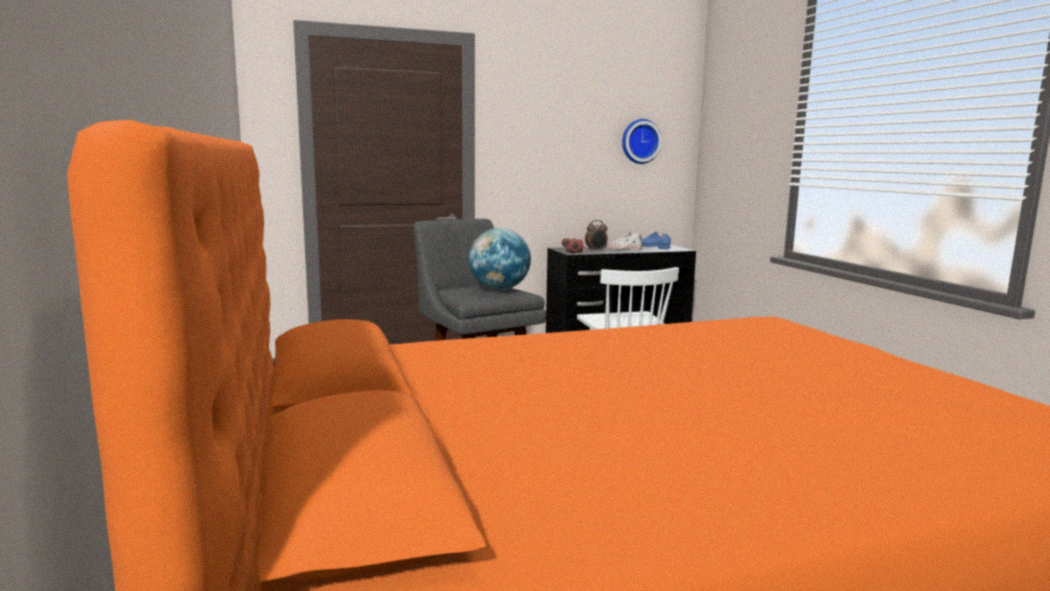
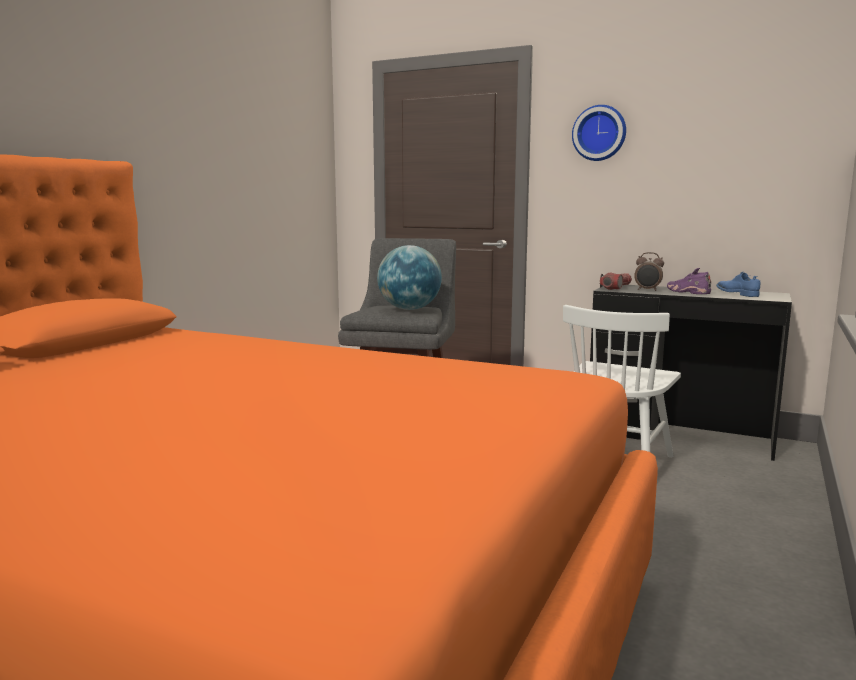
camera: 45 degrees right, 0 degrees up
(622, 249) = (687, 292): white shoe -> purple shoe
(640, 141) = (747, 151): wall clock -> wall clock (599, 133)

